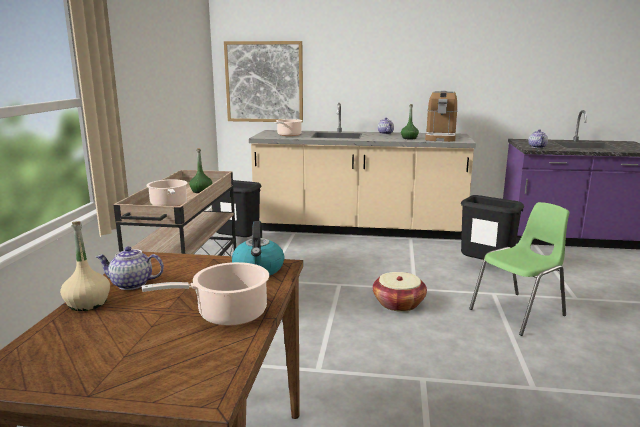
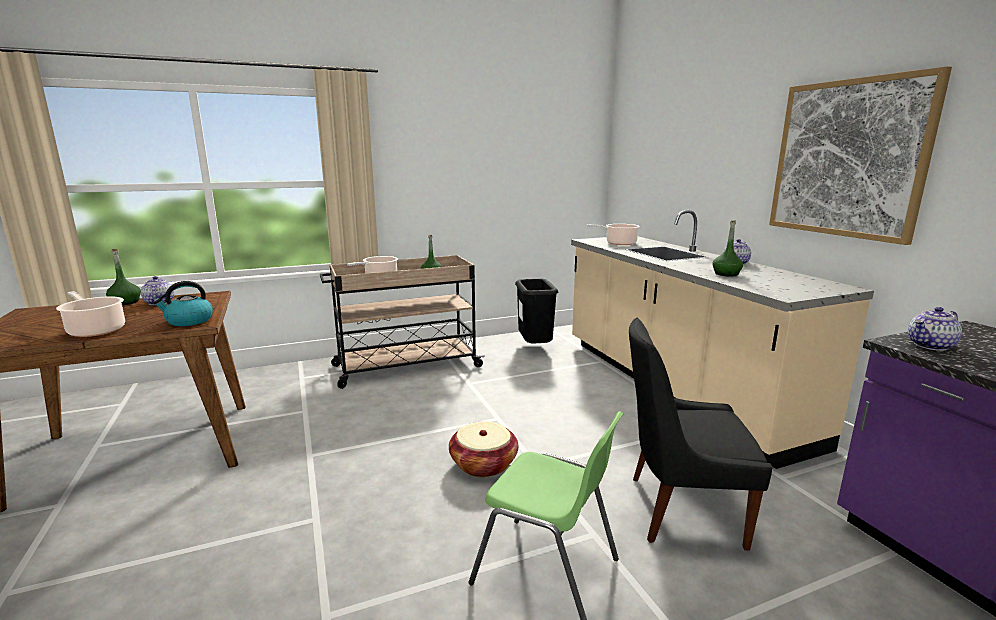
camera: 60 degrees right, 0 degrees up
(87, 303) = (126, 302): beige bottle -> green bottle
(264, 82) = (642, 178): picture -> picture (847, 159)
(440, 137) = (782, 283): coffee machine -> none
(485, 269) = (679, 510): black trash can -> black chair

